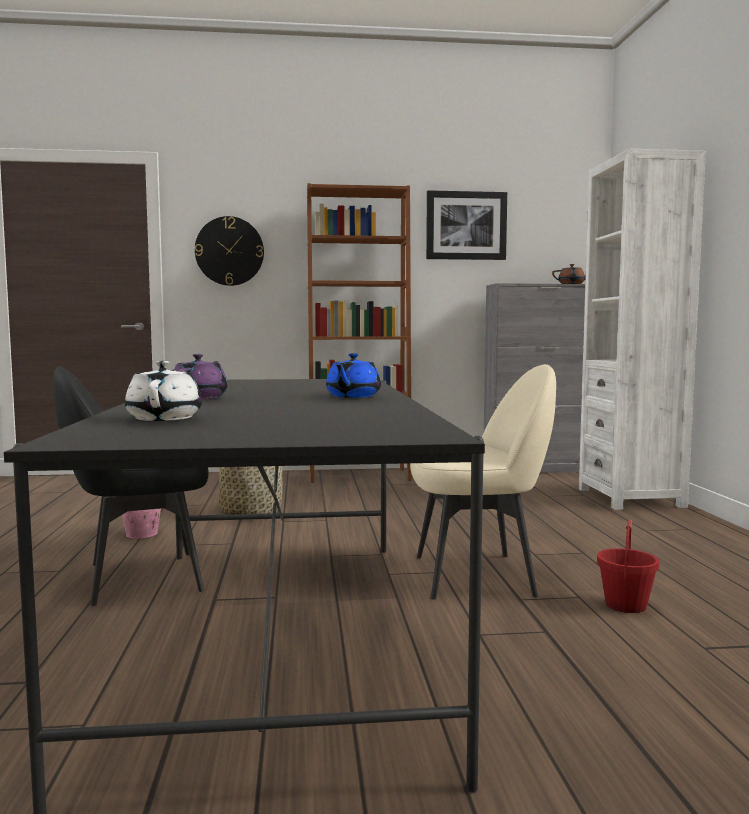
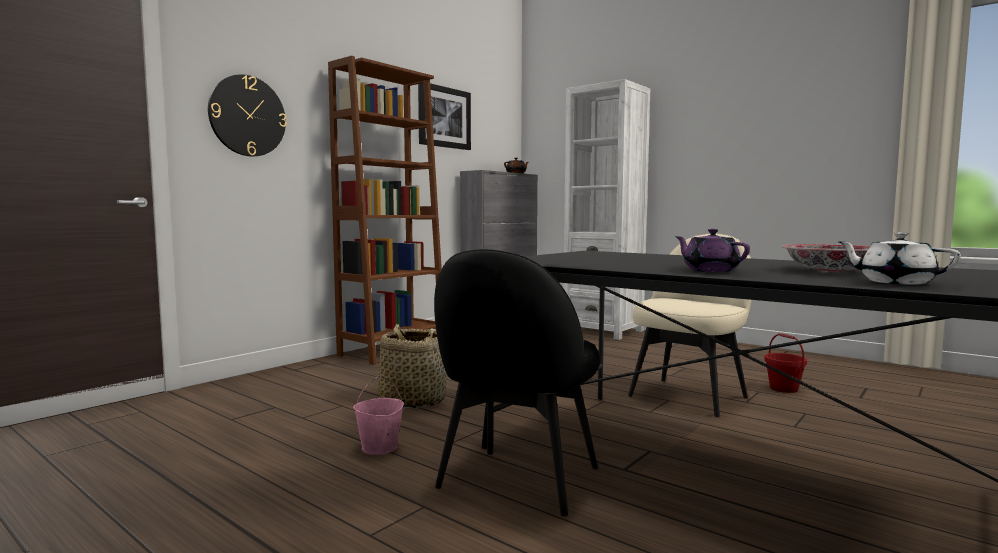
camera: 45 degrees left, 0 degrees up
(272, 408) = (829, 271): none -> bowl
(352, 396) = (753, 261): blue teapot -> none

